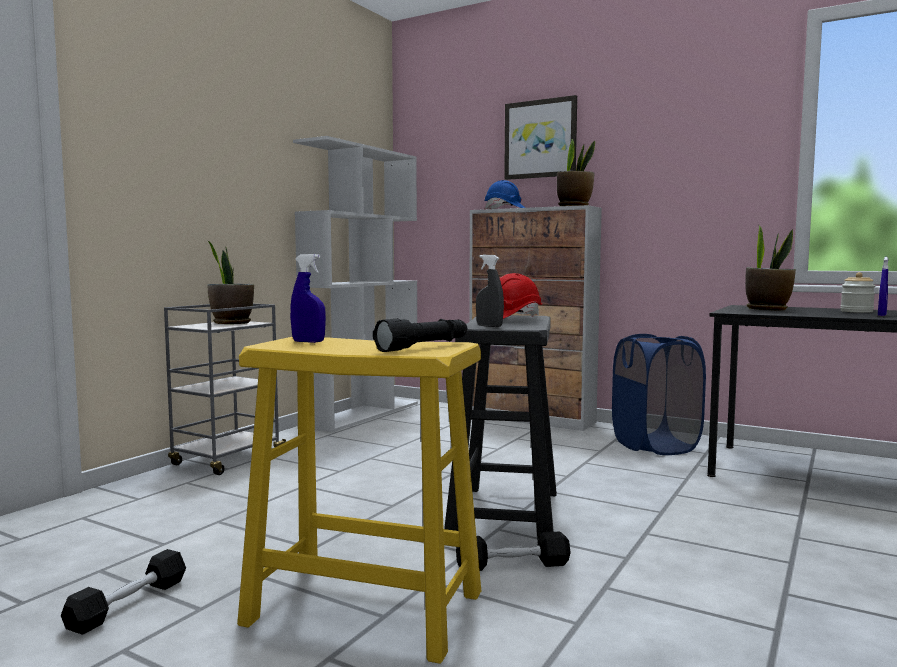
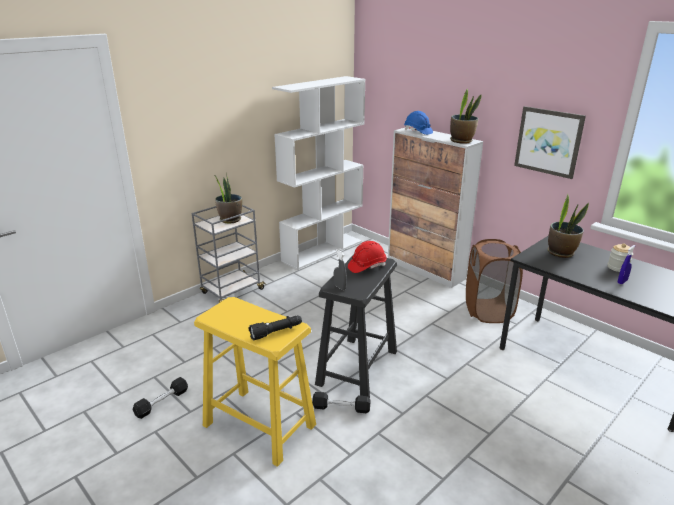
camera: 15 degrees right, 20 degrees up
(308, 342) = (229, 312): blue spray bottle -> none
(540, 139) = (449, 80): picture -> picture (548, 141)
(655, 445) = (488, 311): blue laundry basket -> brown laundry basket

